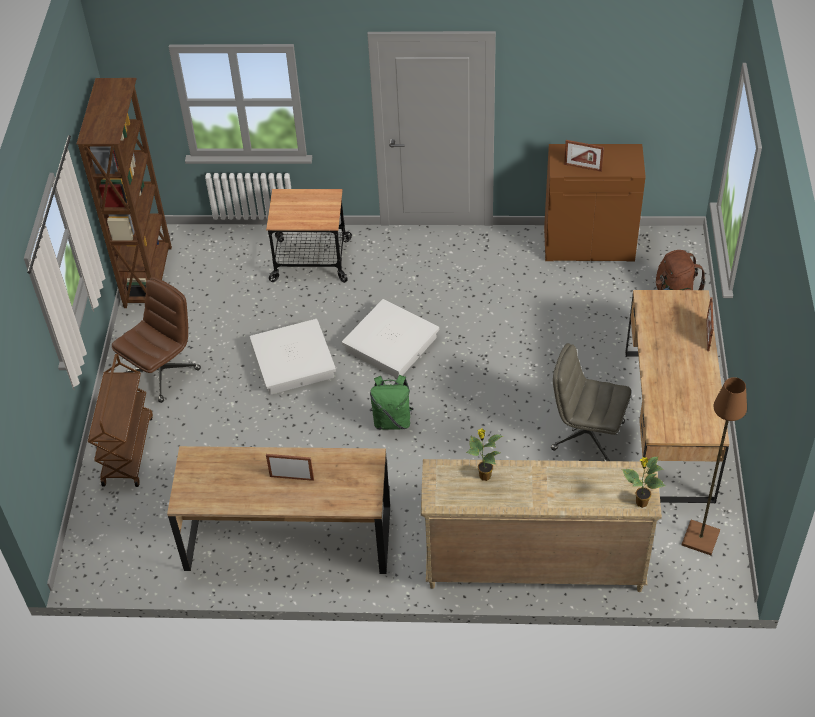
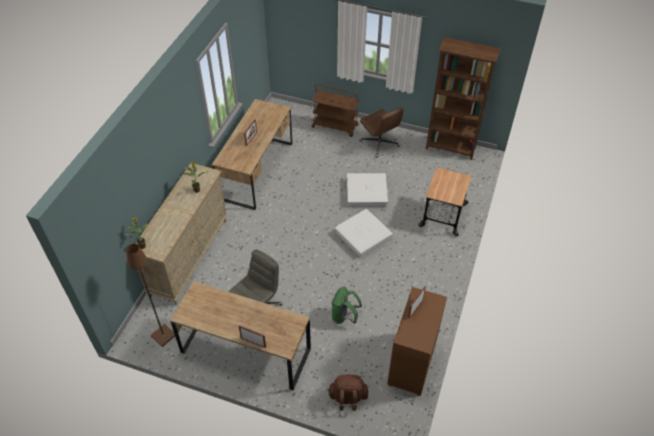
camera: 105 degrees right, 0 degrees up
(392, 420) = (308, 224): green backpack -> green backpack (344, 316)

